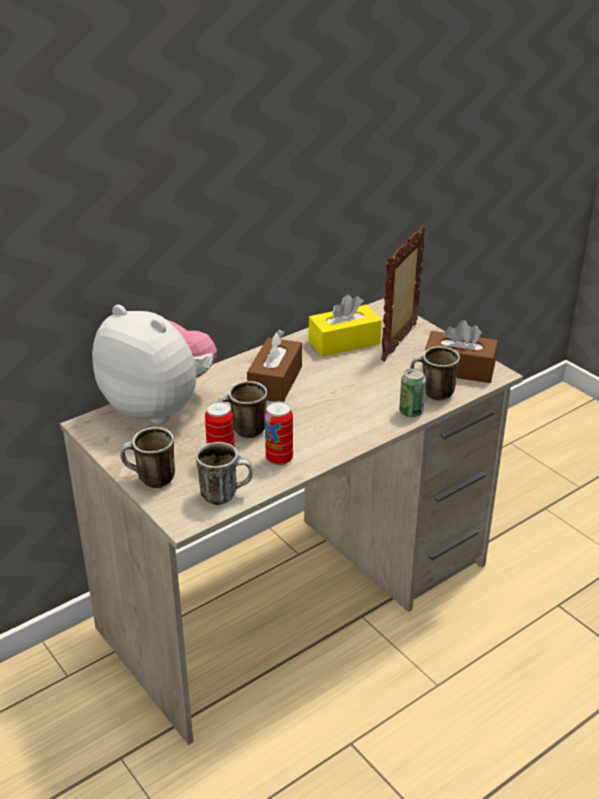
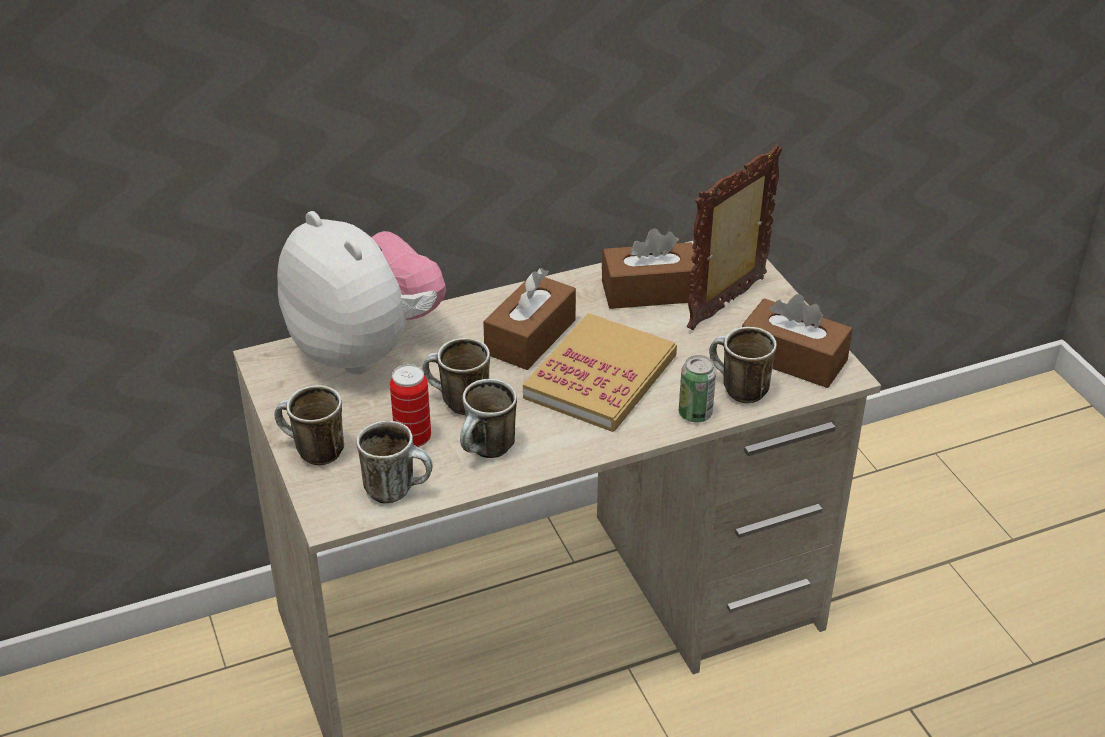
camera: 15 degrees right, 5 degrees up
(279, 459) = (488, 452): can -> mug
(336, 399) = (600, 377): none -> book
(344, 342) = (650, 291): yellow tissue box -> brown tissue box

